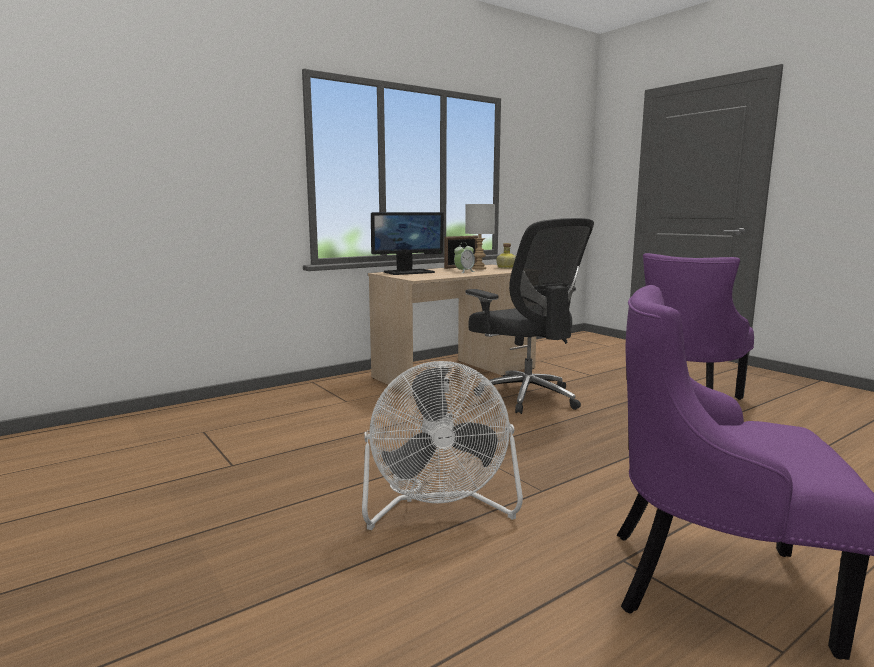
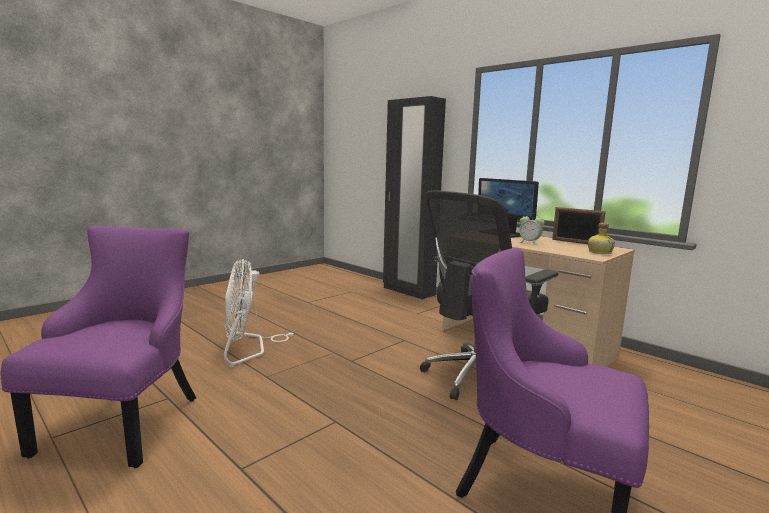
camera: 80 degrees right, 0 degrees up
(245, 398) = (408, 291): none -> black wardrobe
(479, 268) = (571, 246): grey table lamp -> none

